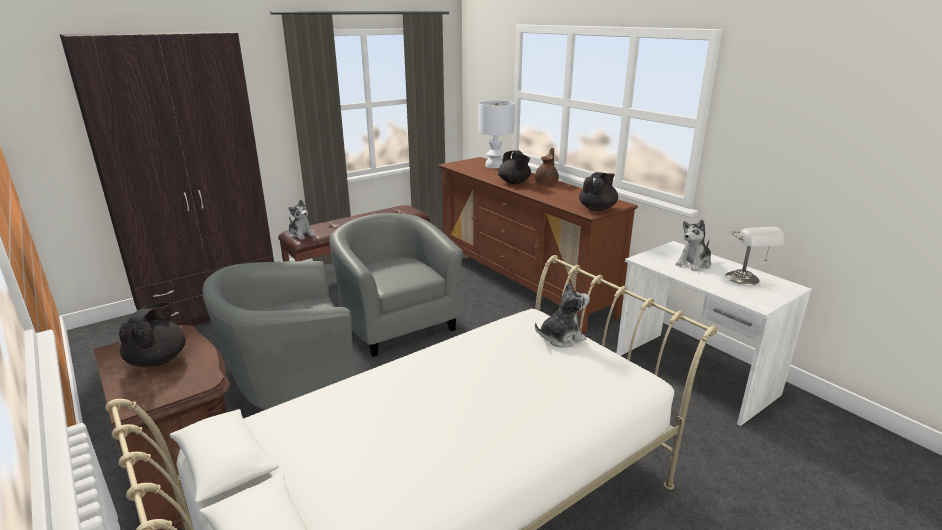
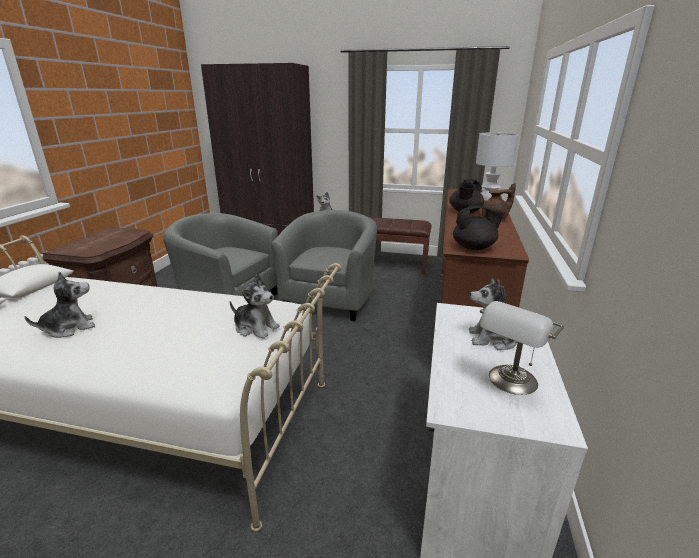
camera: 50 degrees right, 0 degrees up
(158, 359) = (107, 239): black teapot -> none
(435, 437) = (69, 328): none -> plush toy

